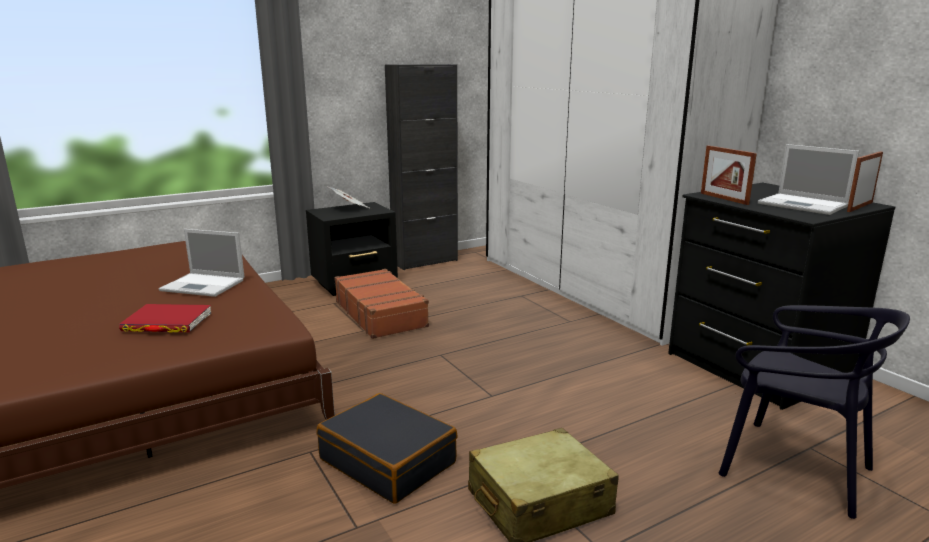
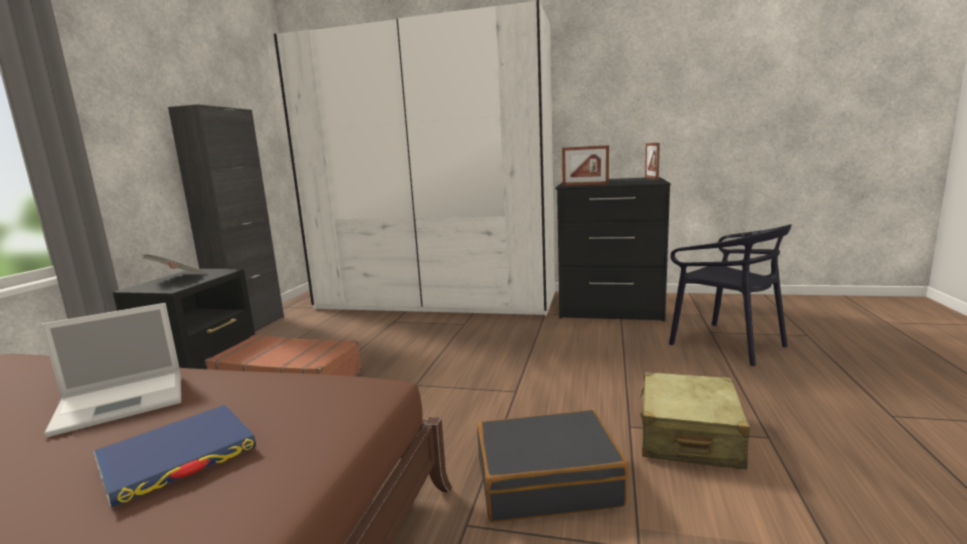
camera: 45 degrees left, 5 degrees down
(167, 322) = (178, 457): red book -> blue book
(794, 468) = (727, 344): black chair -> black chair turned 60 degrees clockwise
(804, 205) = (629, 181): laptop -> none

